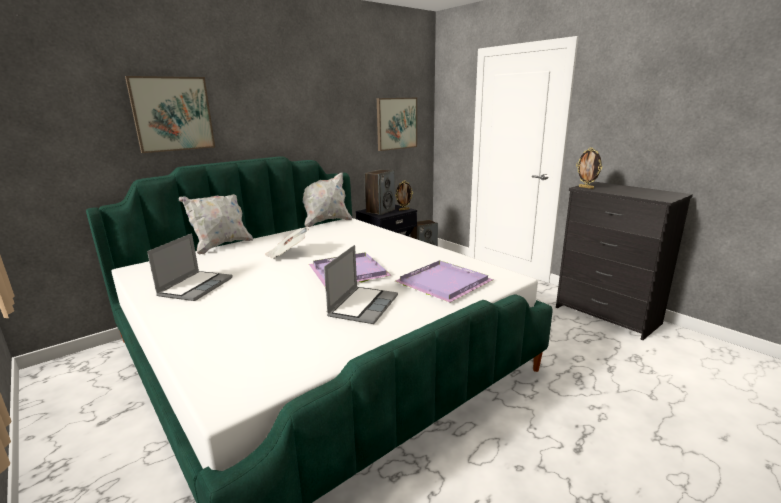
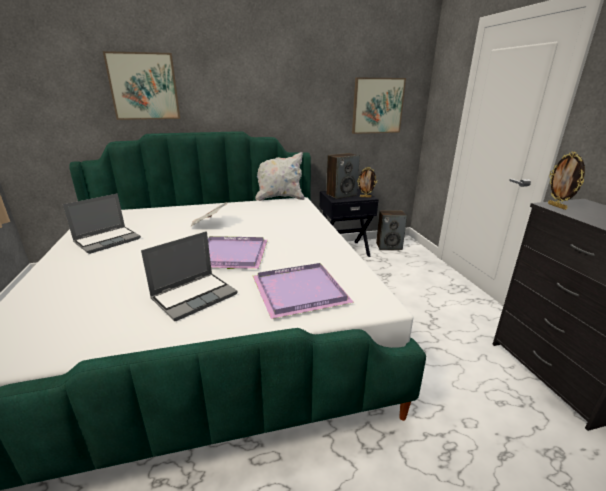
camera: 25 degrees right, 5 degrees up
(222, 245) = (175, 206): white pillow -> none

